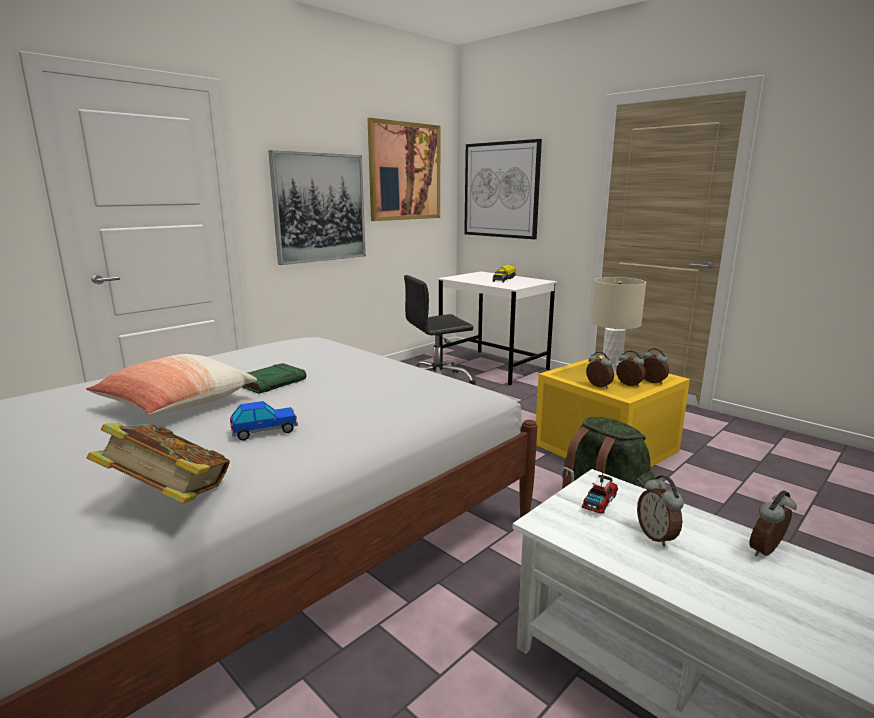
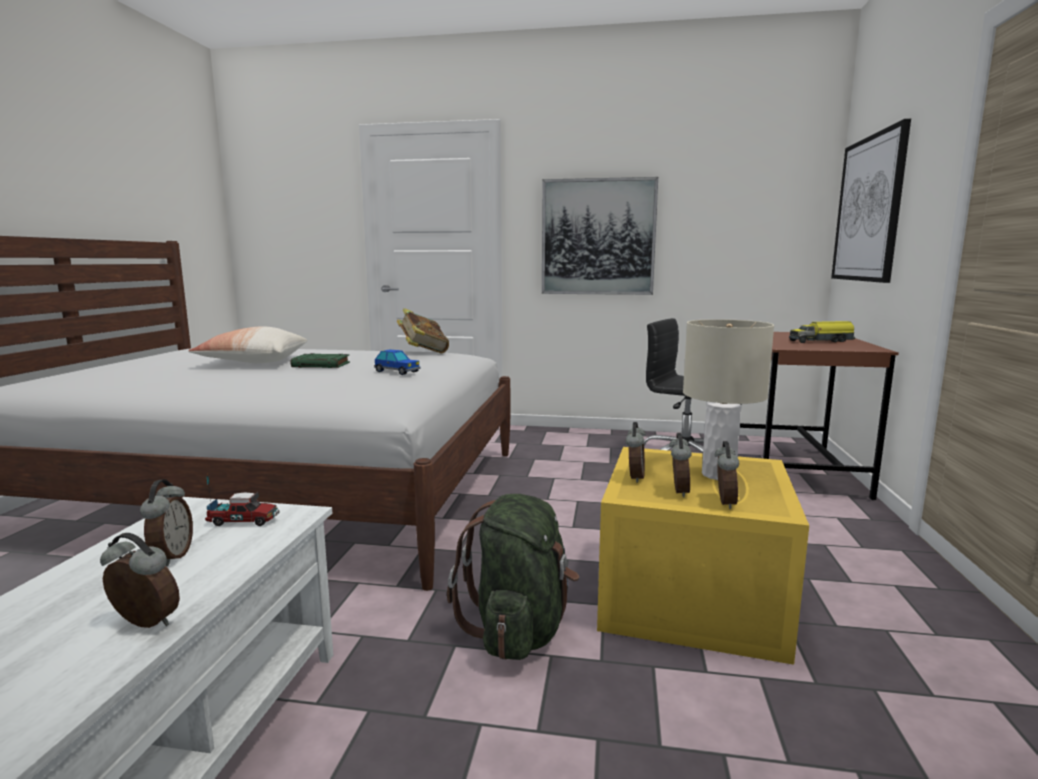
camera: 55 degrees right, 5 degrees down
(170, 499) = (100, 388): book -> book (423, 352)
(264, 431) = (215, 380): toy car -> toy car (397, 372)
(405, 172) = (732, 193): picture -> none
(494, 367) = (796, 472): white desk -> brown desk
(657, 536) = (171, 557): alarm clock -> alarm clock turned 135 degrees clockwise

